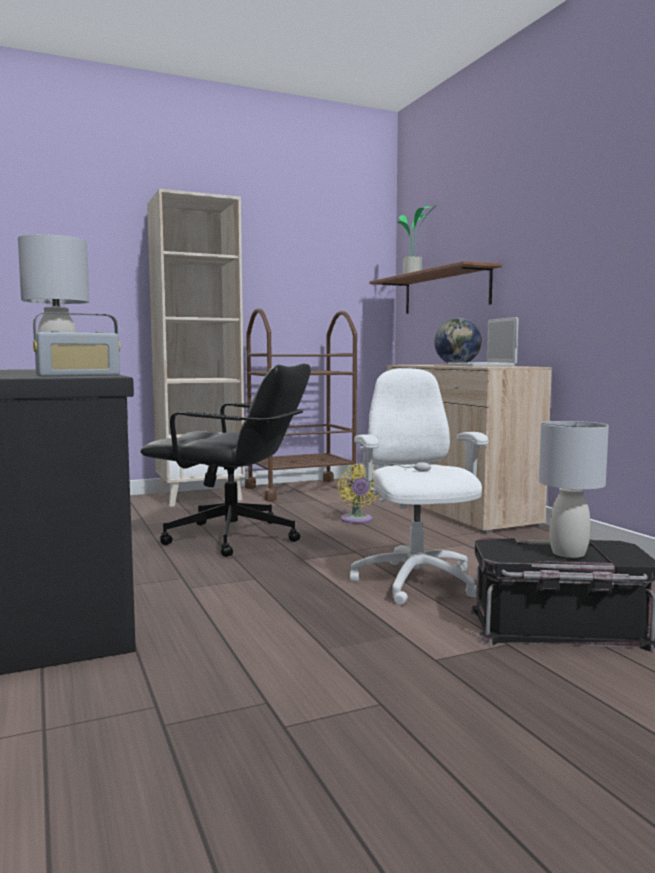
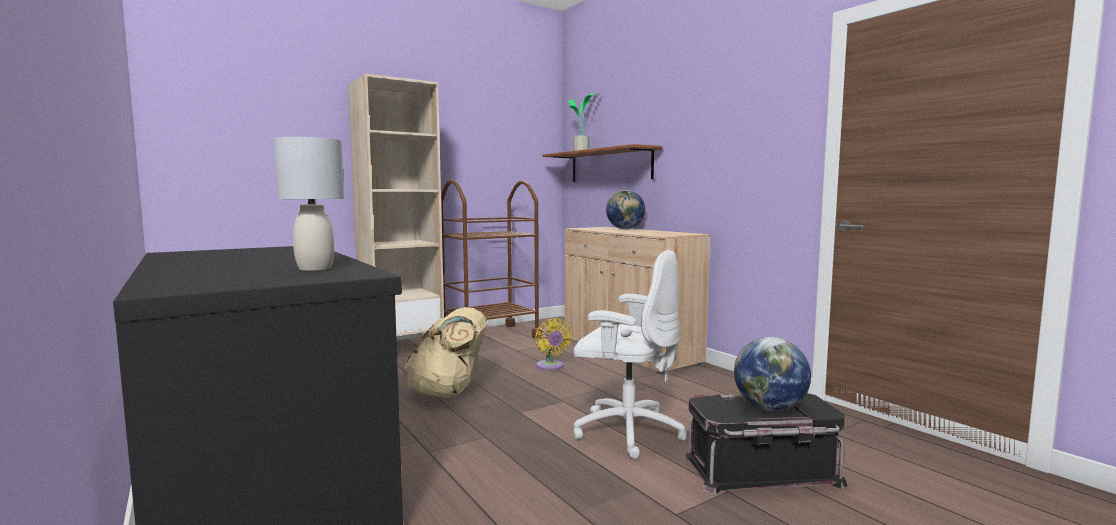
camera: 10 degrees left, 0 degrees up
(78, 375) = (342, 273): radio -> none
(233, 538) = (449, 392): black office chair -> beige backpack
(416, 583) = (626, 431): white office chair -> white office chair turned 135 degrees clockwise
(482, 366) = (650, 232): laptop -> none
(567, 553) = (769, 408): grey table lamp -> globe

